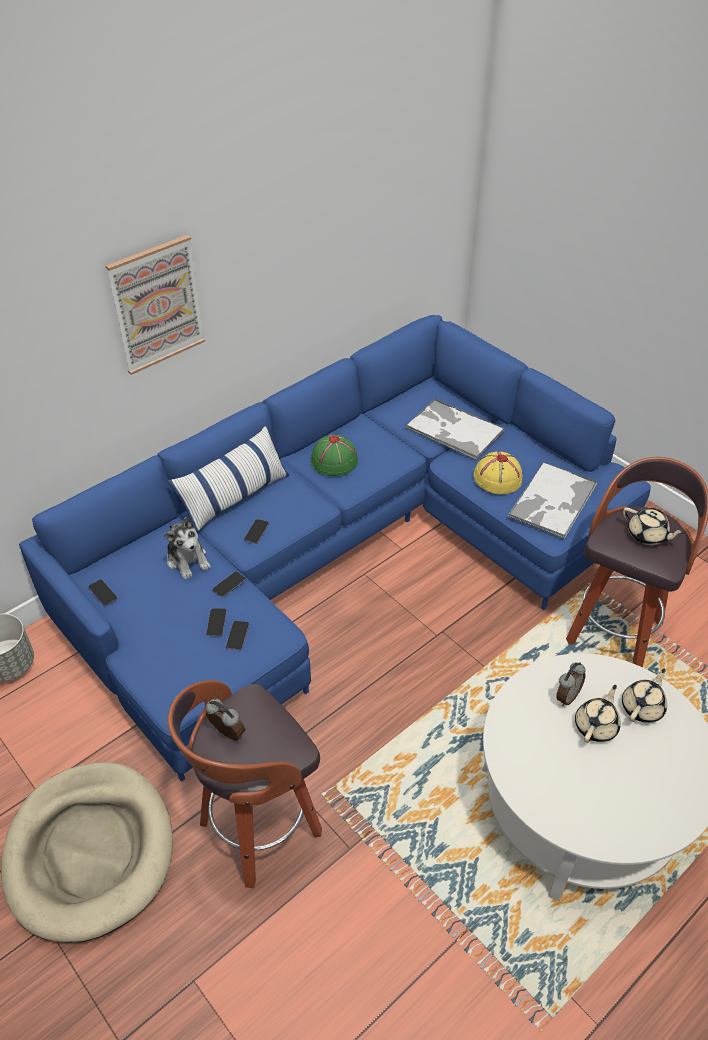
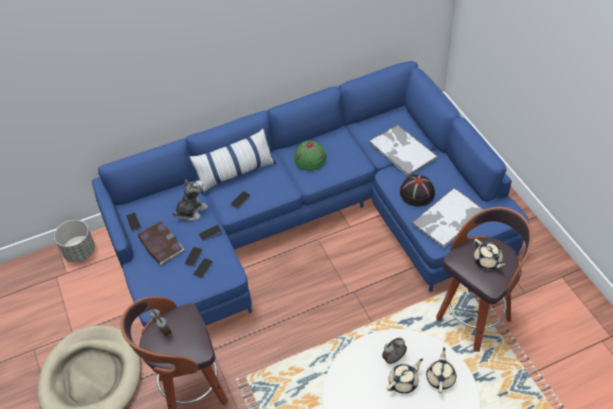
camera: 20 degrees right, 5 degrees up
(156, 304) = (191, 44): picture -> none
(158, 616) = (160, 244): none -> book
(188, 560) = (191, 210): plush toy -> plush toy turned 120 degrees counterclockwise
(497, 478) = (416, 193): yellow hat -> black hat
(642, 707) = (440, 377): beige teapot -> beige teapot turned 45 degrees counterclockwise

